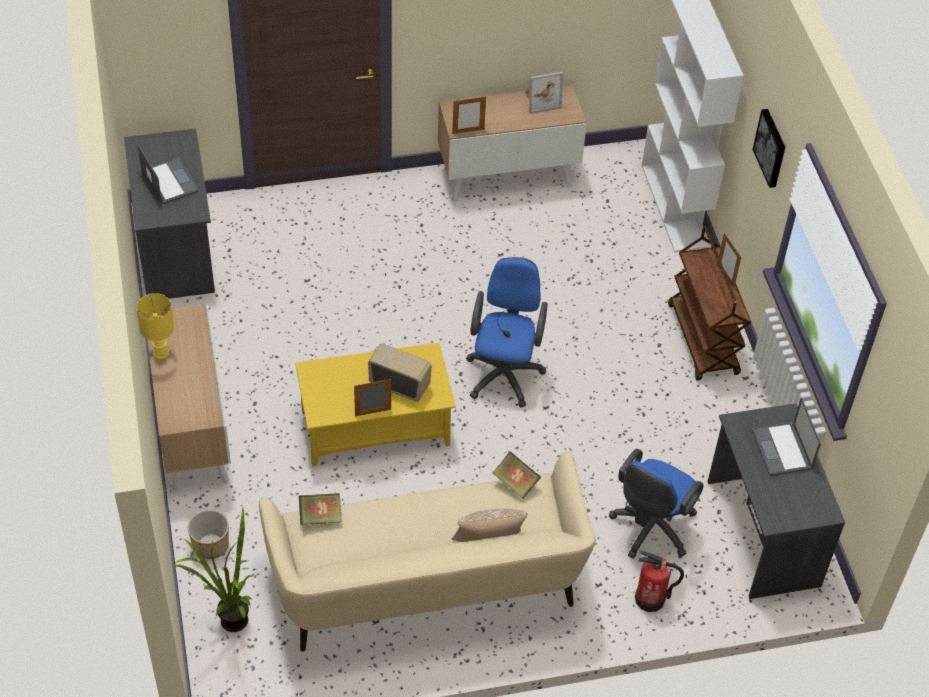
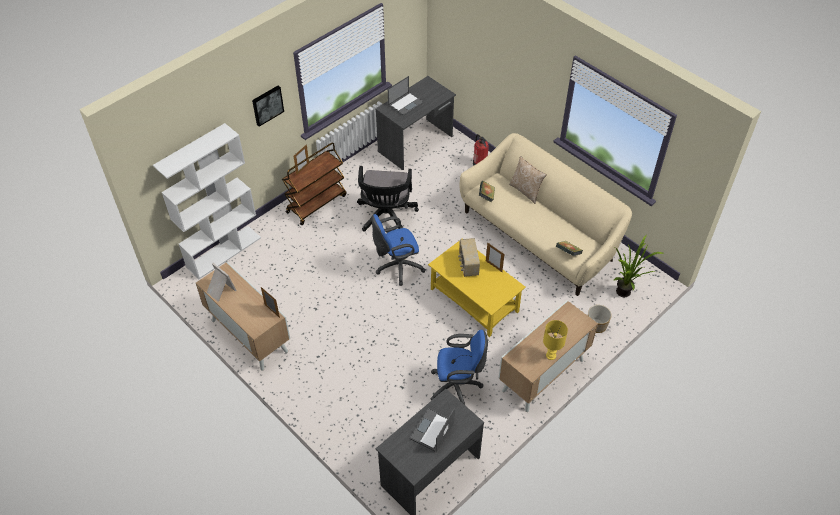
camera: 120 degrees left, 0 degrees up
(615, 408) = (386, 217): none -> black office chair
(650, 529) = (445, 178): blue office chair -> blue office chair (458, 386)

